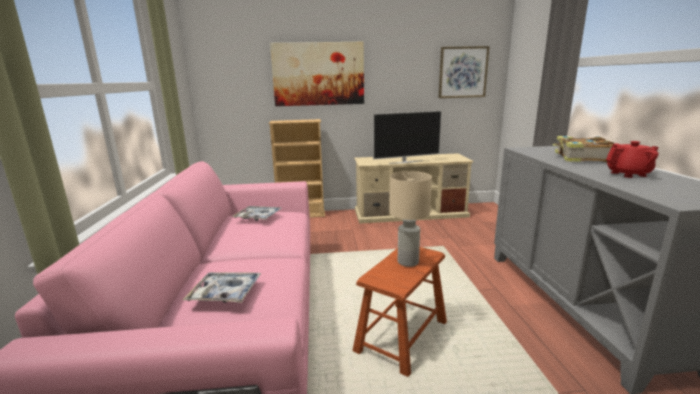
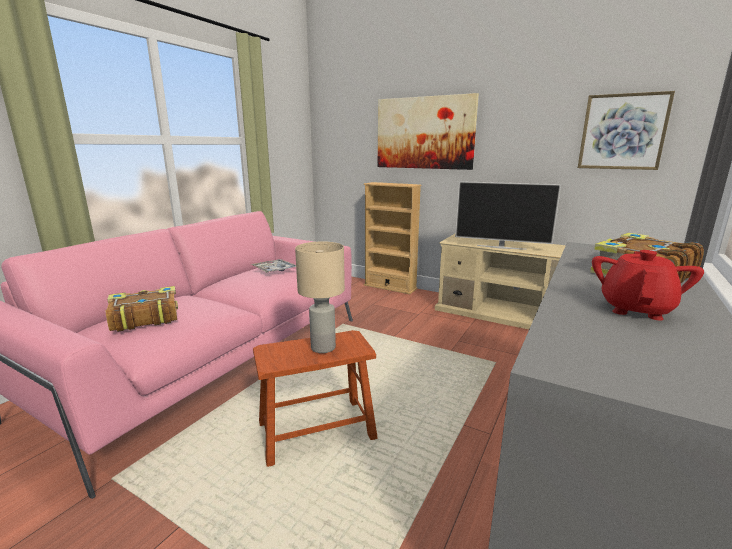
camera: 35 degrees right, 0 degrees up
(225, 293) = (144, 318): tray -> book
(628, 174) = (635, 309): red teapot -> red teapot turned 90 degrees counterclockwise

